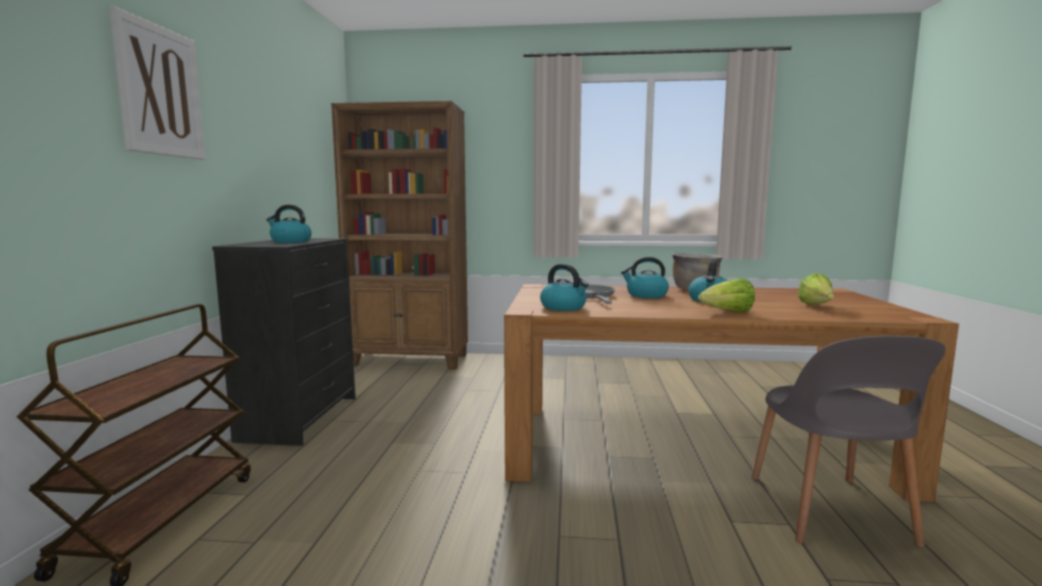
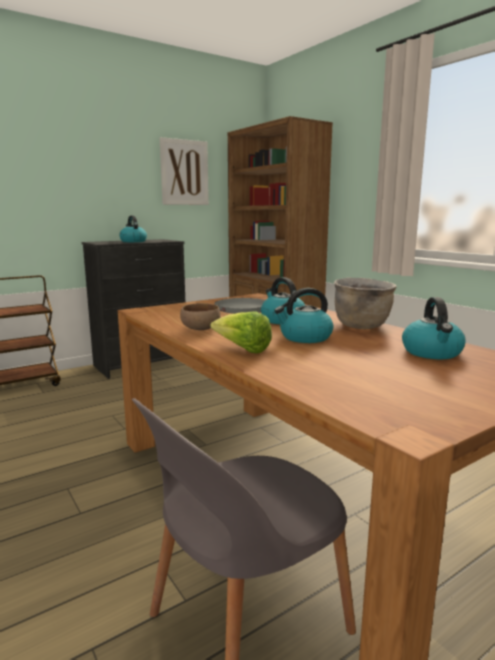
camera: 50 degrees right, 5 degrees up
(160, 91) = (45, 147): picture -> picture (184, 172)
(564, 307) = (170, 314): kettle -> kettle (432, 353)
(644, 310) = (201, 329): none -> brown bowl
(817, 306) = (371, 375): lettuce -> none

